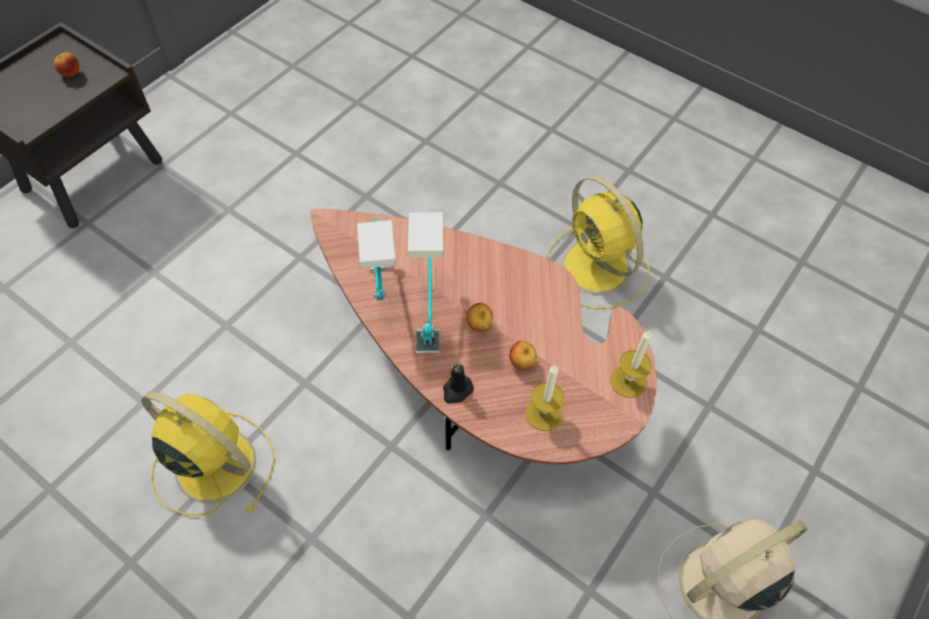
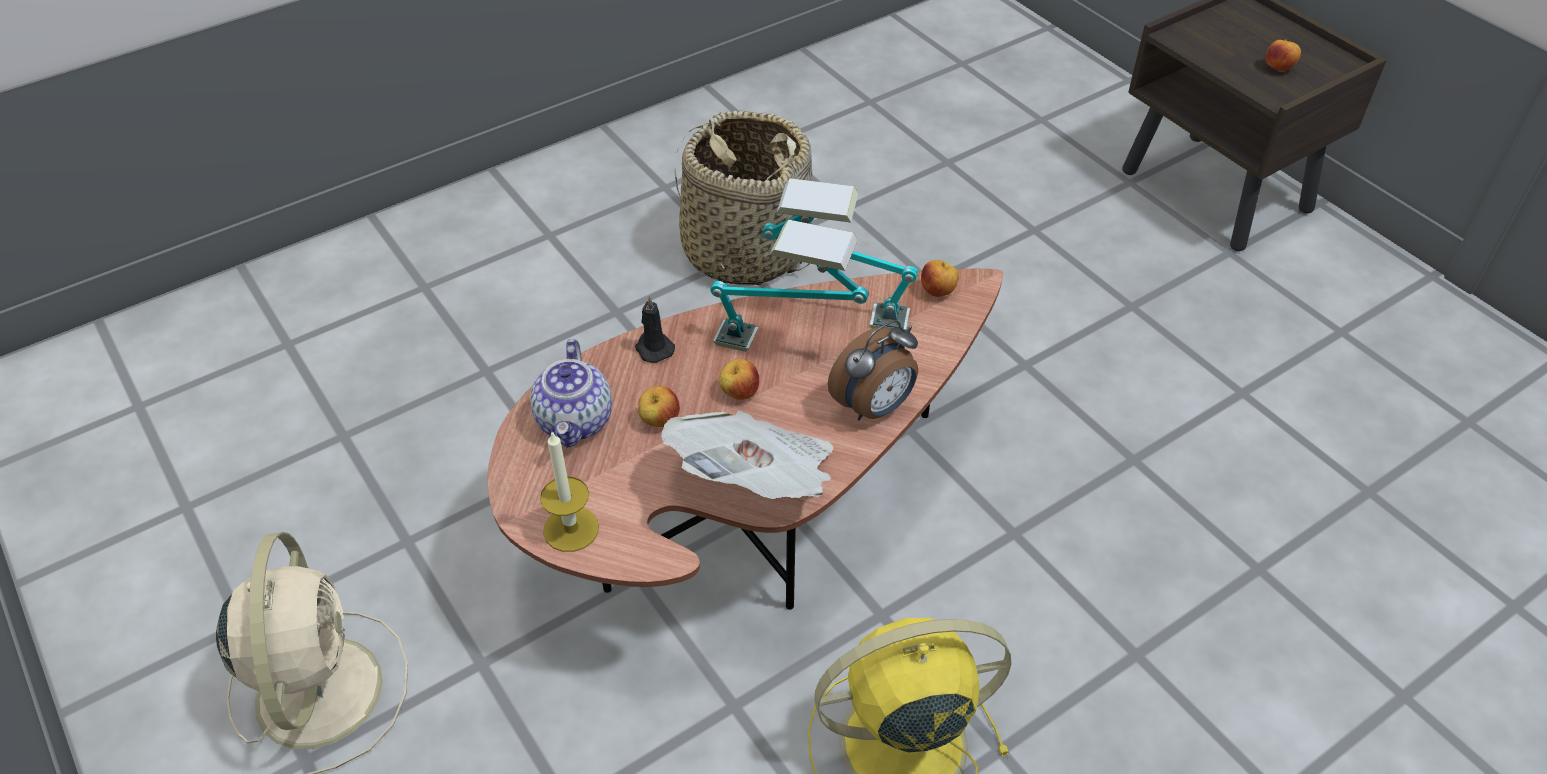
camera: 110 degrees right, 10 degrees down
(212, 463) = (745, 250): yellow fan -> basket
(343, 239) = (938, 292): none -> apple
(462, 251) = (874, 407): none -> alarm clock
(543, 413) = (576, 421): candle -> teapot
(546, 295) = (756, 481): none -> newspaper

